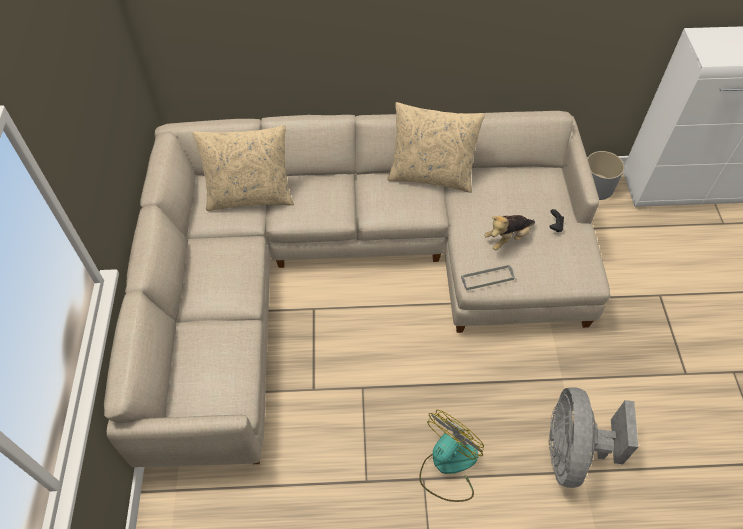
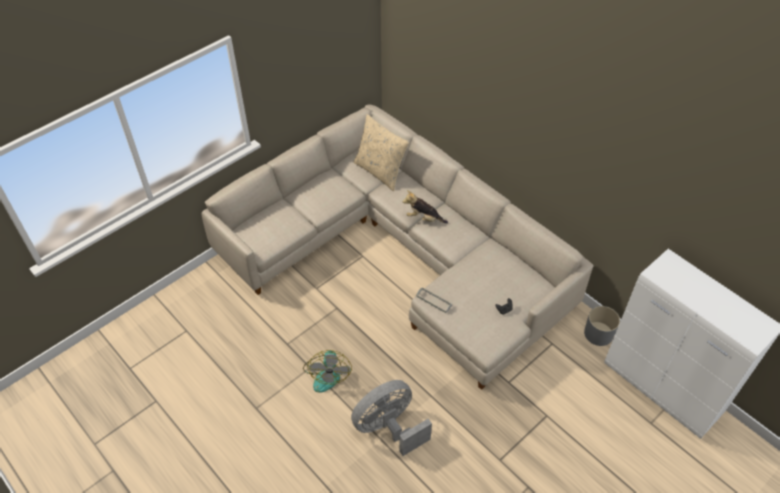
camera: 50 degrees right, 5 degrees down
(431, 175) = (478, 233): beige pillow -> none
(447, 466) = (327, 373): fan -> fan turned 90 degrees clockwise
(507, 238) = (470, 293): plush toy -> plush toy (423, 218)

